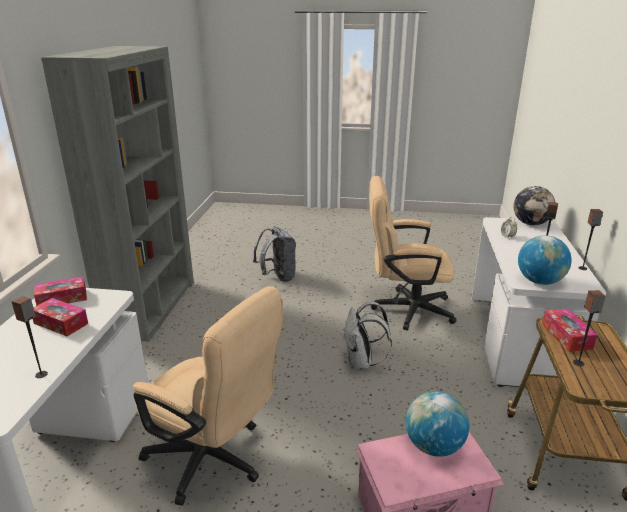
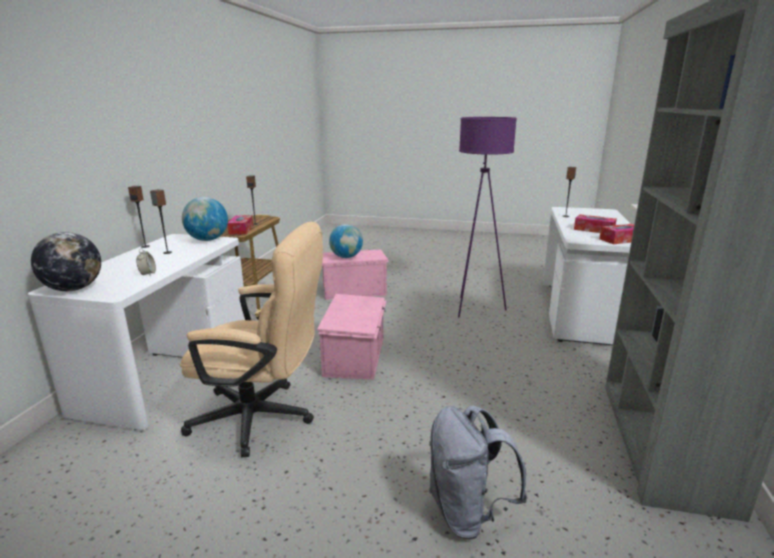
camera: 175 degrees left, 5 degrees down
(214, 461) = (475, 308): beige office chair -> purple floor lamp
(362, 363) = (356, 356): white backpack -> pink storage box

